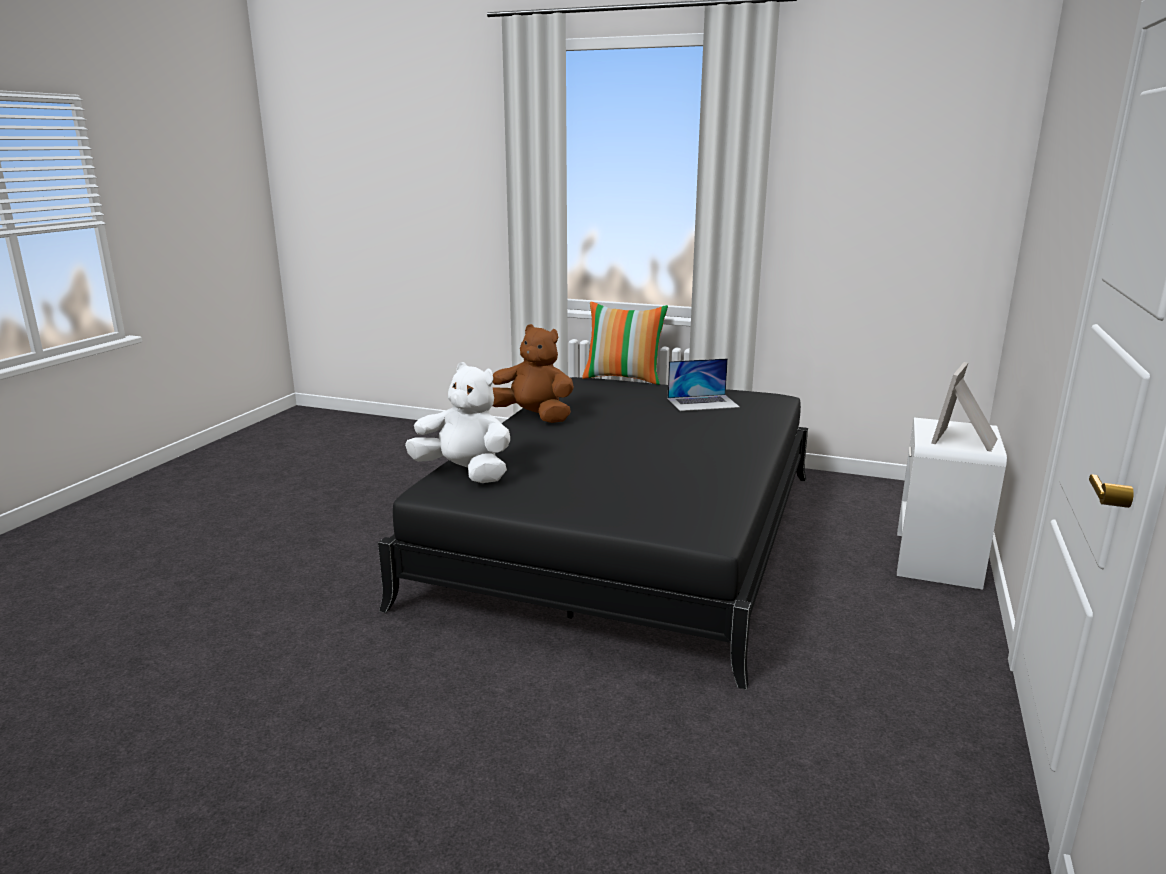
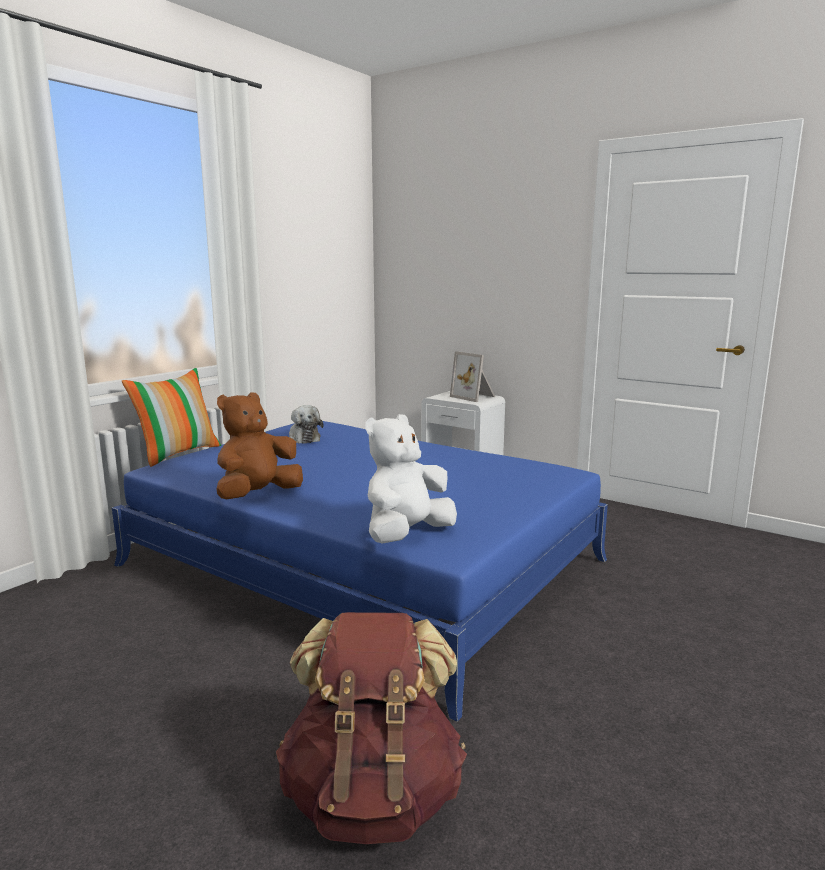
camera: 75 degrees left, 5 degrees down
(302, 590) = (373, 795): none -> brown backpack
(627, 534) = (363, 562): black bed -> blue bed
(703, 403) = (303, 438): laptop -> plush toy

